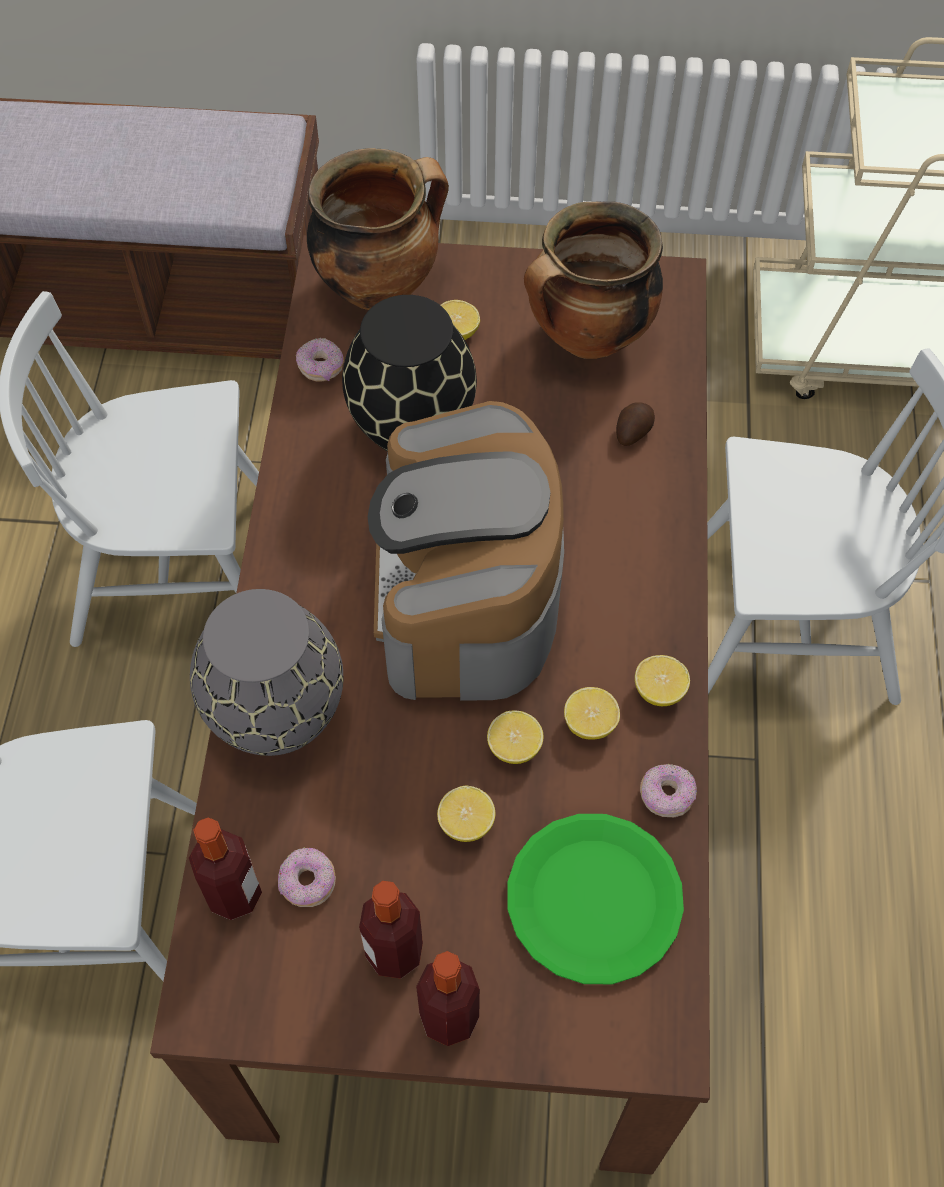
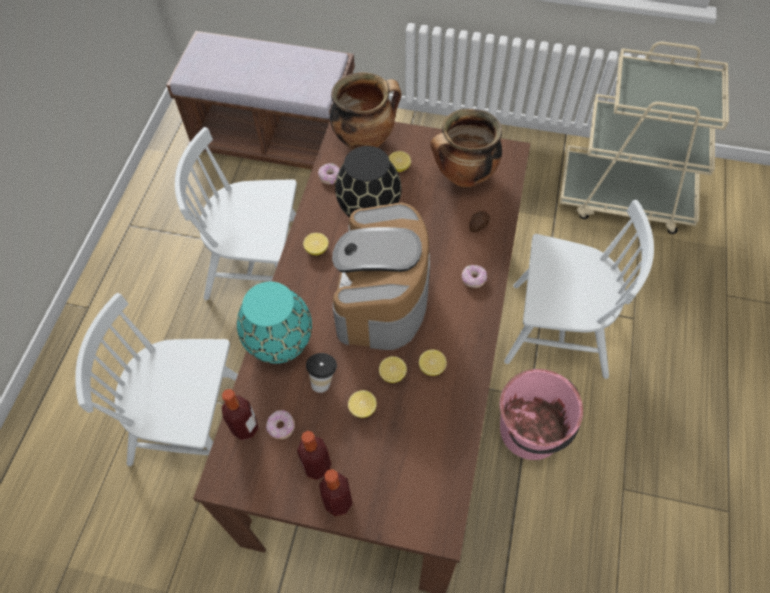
camera: 10 degrees right, 0 degrees up
(279, 713) = (281, 343): grey vase -> turquoise vase
(378, 776) = (323, 380): none -> cup
(594, 900) = (419, 454): green plate -> none
(659, 690) = (469, 355): lemon -> lemon (316, 249)
(666, 796) = (464, 408): donut -> donut (473, 279)
(770, 826) = (531, 431): none -> pink bucket

